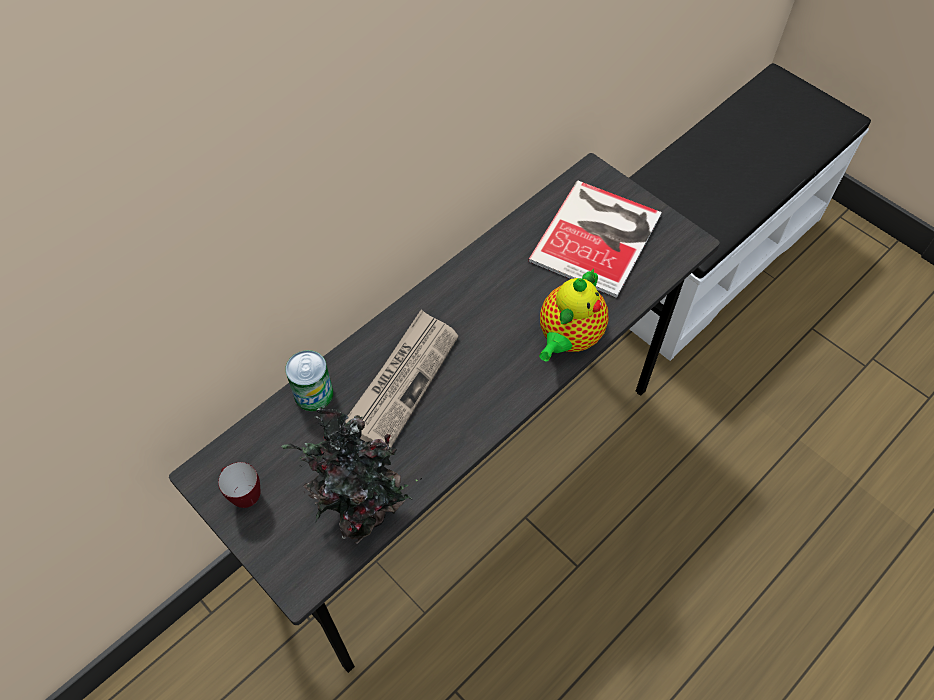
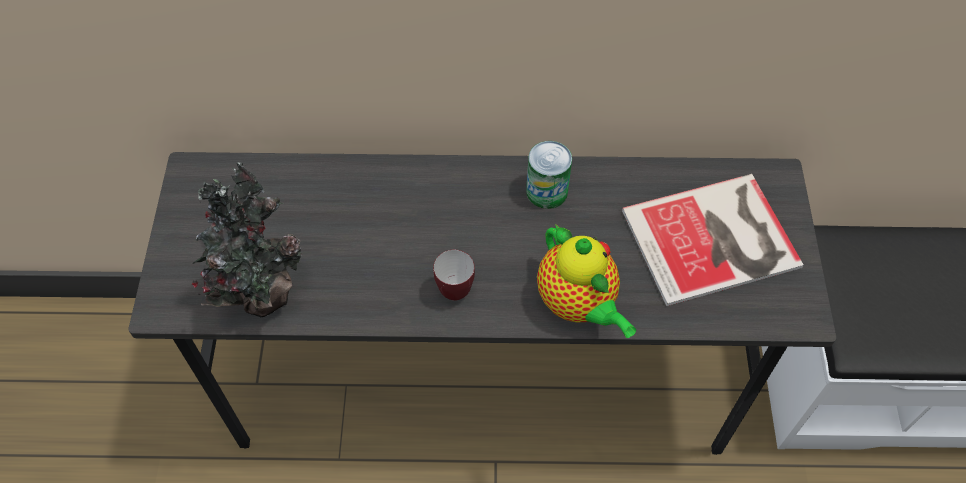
camera: 45 degrees right, 0 degrees up
(243, 495) = (199, 209): mug -> mug (454, 286)
(313, 394) = (328, 177): can -> can (547, 191)
(403, 380) = (404, 222): newspaper -> none
(568, 339) = (578, 304): teapot -> teapot turned 105 degrees counterclockwise

